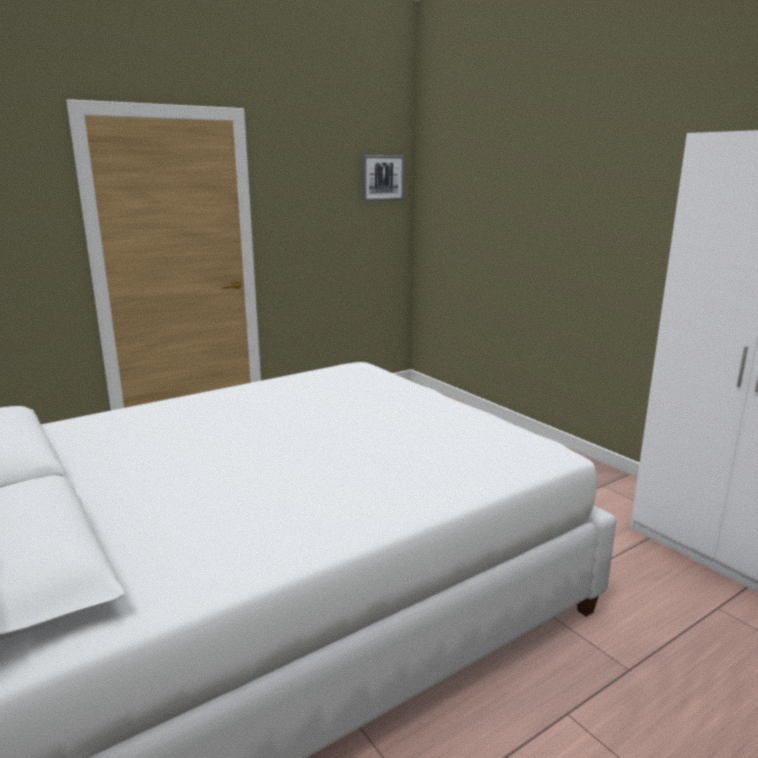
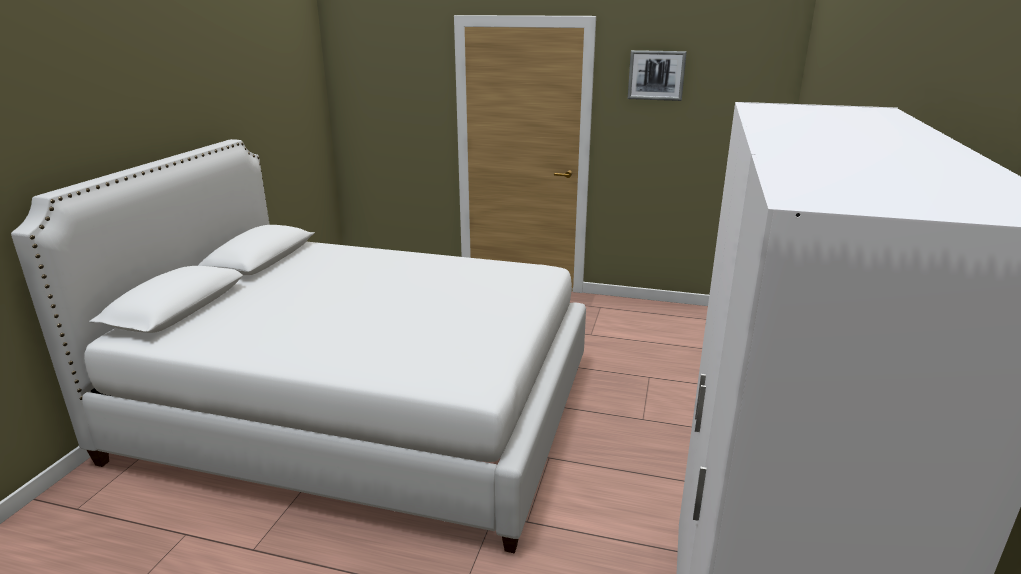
camera: 50 degrees right, 5 degrees up
(382, 178) = (751, 86): picture -> picture (656, 75)

